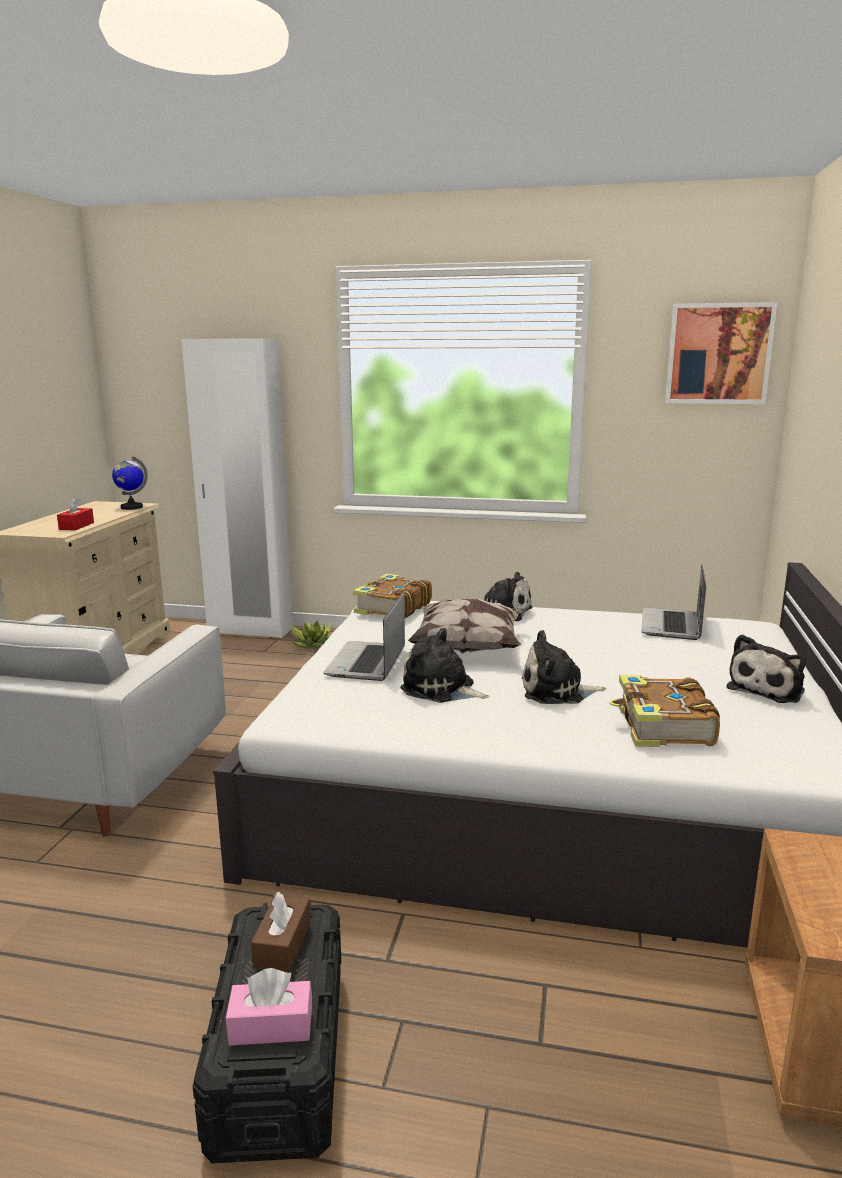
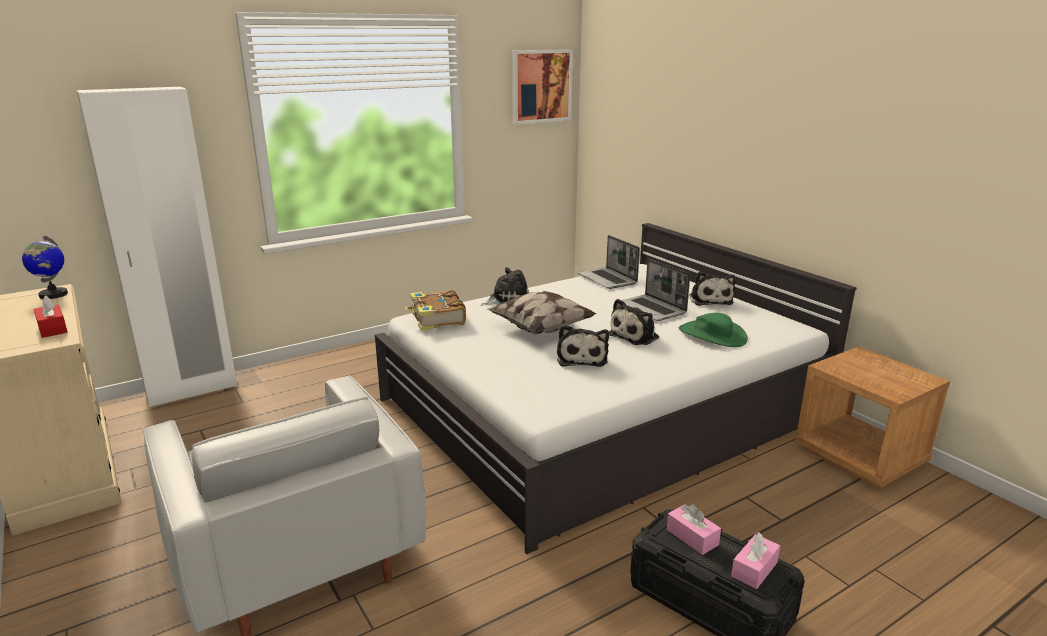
camera: 45 degrees left, 5 degrees up
(282, 945) = (692, 537): brown tissue box -> pink tissue box
(313, 643) = (275, 380): potted plant -> none
(367, 663) = (508, 360): laptop -> laptop (652, 309)
(441, 689) = (581, 358): plush toy -> plush toy turned 75 degrees counterclockwise
(662, 727) = (712, 335): book -> green hat

